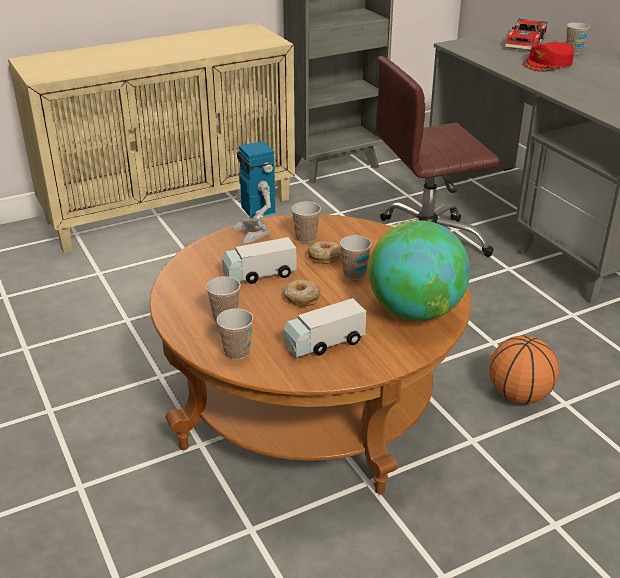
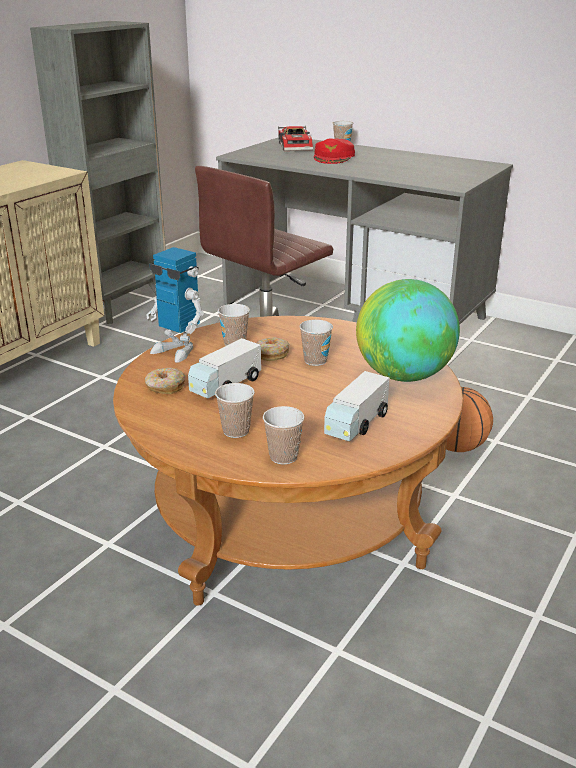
camera: 30 degrees left, 5 degrees down
(301, 298) = (290, 393): donut -> donut (165, 387)

